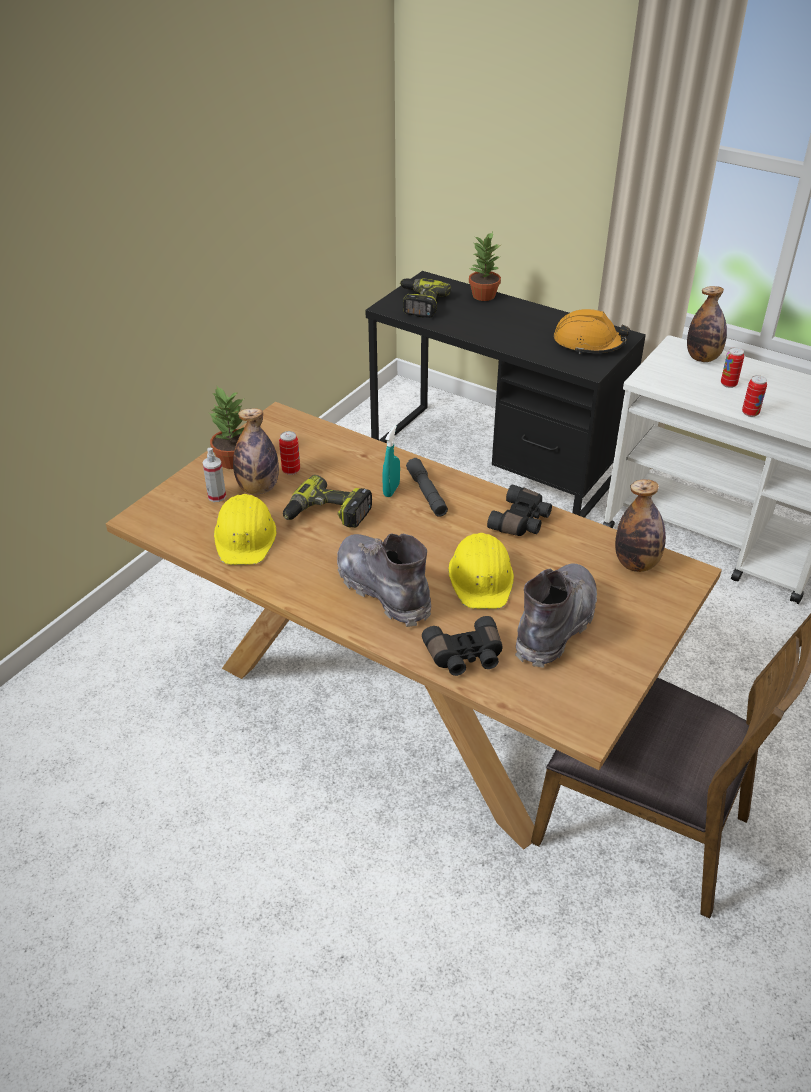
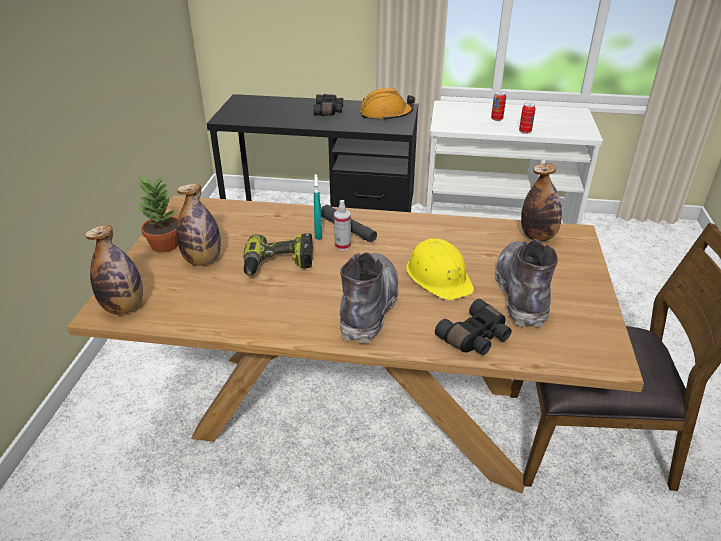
camera: 25 degrees left, 5 degrees down
(217, 496) = (168, 276): spray bottle -> spray bottle (342, 246)
(245, 537) = (217, 300): yellow hard hat -> none
(291, 470) = (223, 240): can -> none
(383, 589) = (368, 307): grey boot -> grey boot turned 75 degrees clockwise
(419, 304) = (246, 113): power drill -> none
(483, 296) = (289, 101): potted plant -> none
(521, 521) = (435, 230): black binoculars -> black binoculars (329, 111)
(702, 358) = (467, 108): bottle -> bottle (124, 307)

